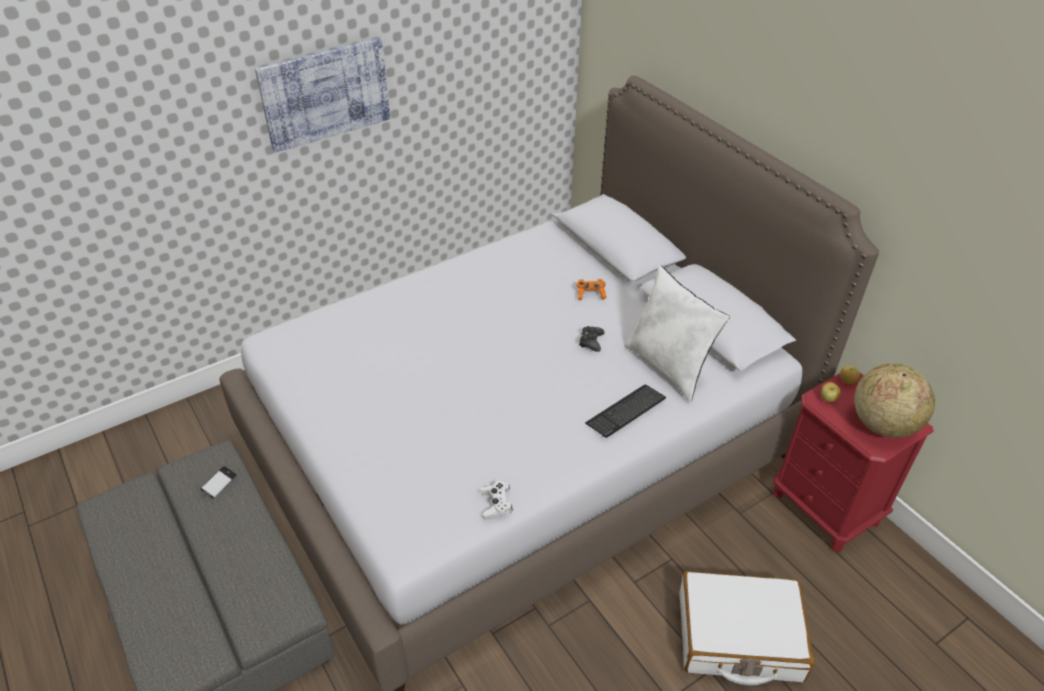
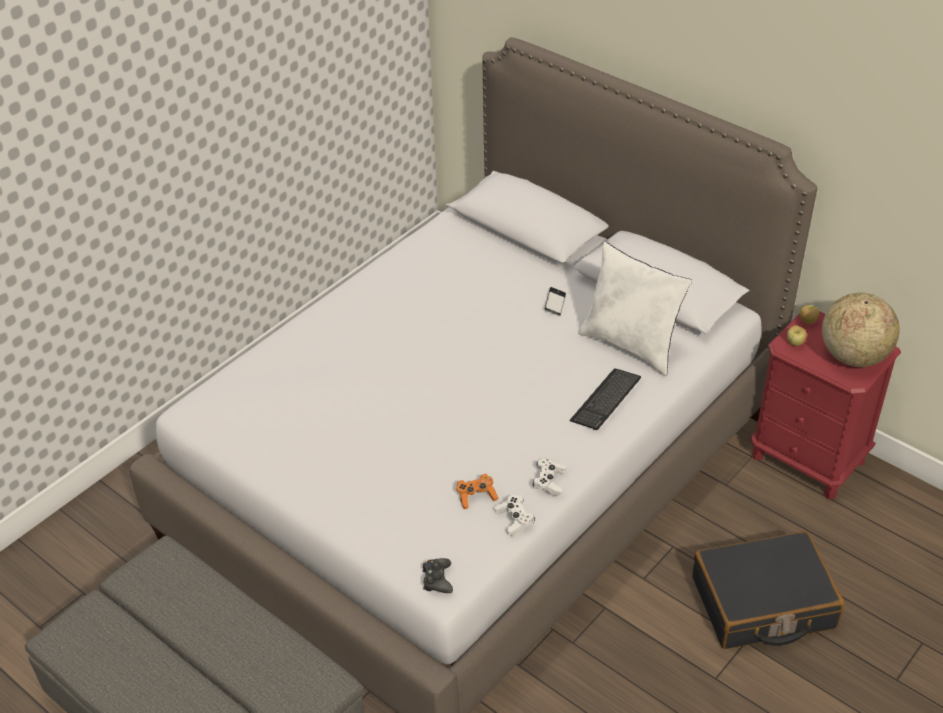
camera: 15 degrees left, 0 degrees up
(219, 484) = (182, 582): phone -> phone (555, 304)
(325, 94) = (185, 121): picture -> none
(543, 476) = (549, 482): none -> white game controller
(590, 294) = (521, 286): orange game controller -> orange game controller (476, 496)
(591, 341) = (542, 336): black game controller -> black game controller (437, 579)
(738, 637) = (763, 603): white suitcase -> black suitcase

